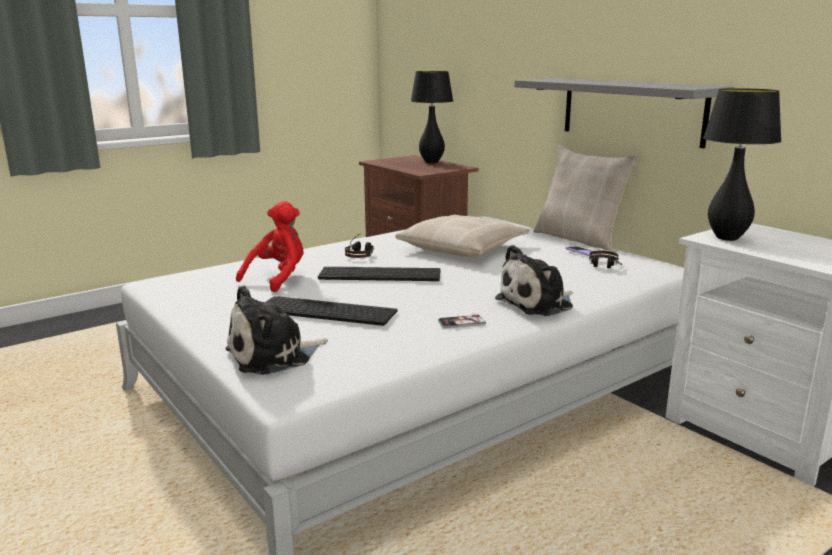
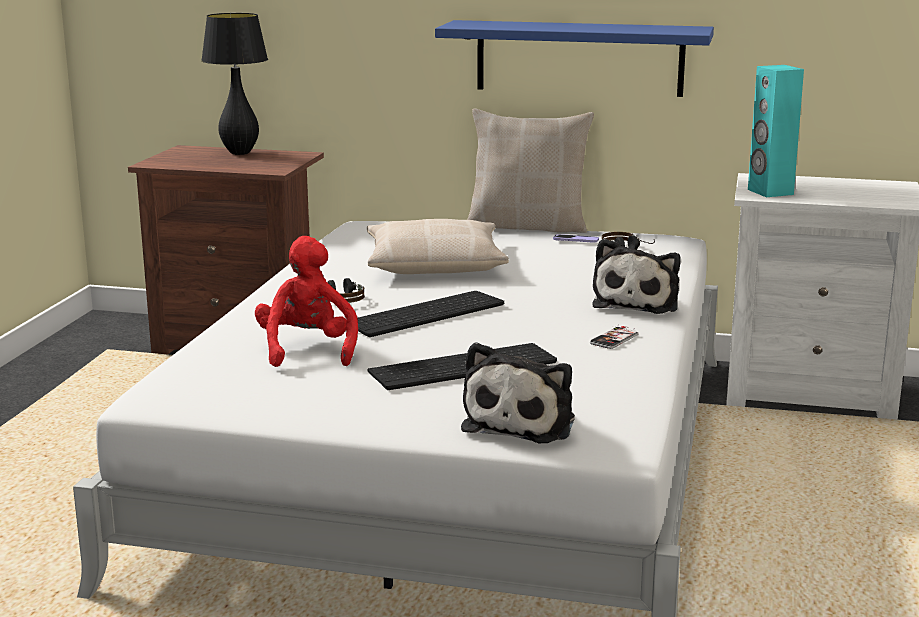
camera: 40 degrees left, 0 degrees up
(631, 110) = (579, 58): grey shelf -> blue shelf
(727, 238) = (769, 192): black table lamp -> turquoise speaker

